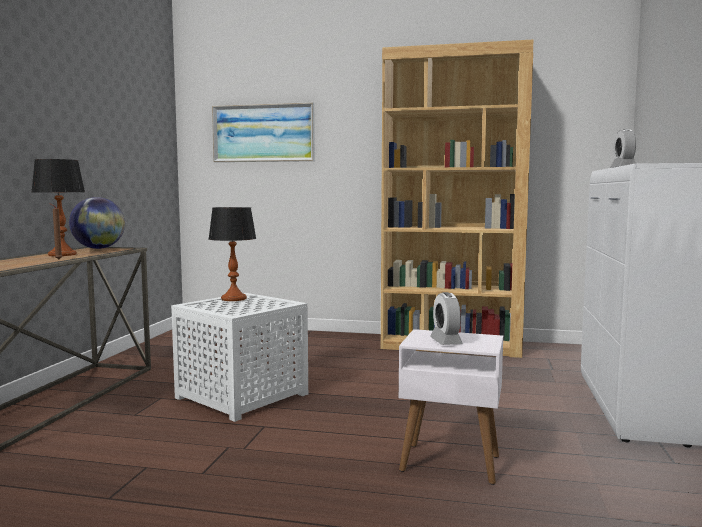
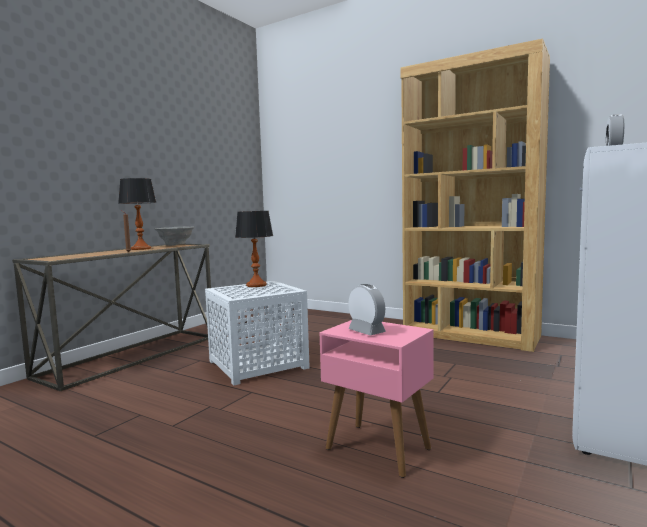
camera: 20 degrees right, 0 degrees up
(99, 248) = (175, 244): globe -> grey bowl
(263, 133) = (320, 152): picture -> none
(446, 341) = (366, 331): alarm clock -> alarm clock turned 135 degrees clockwise
(449, 463) = (377, 448): white side table -> pink side table

